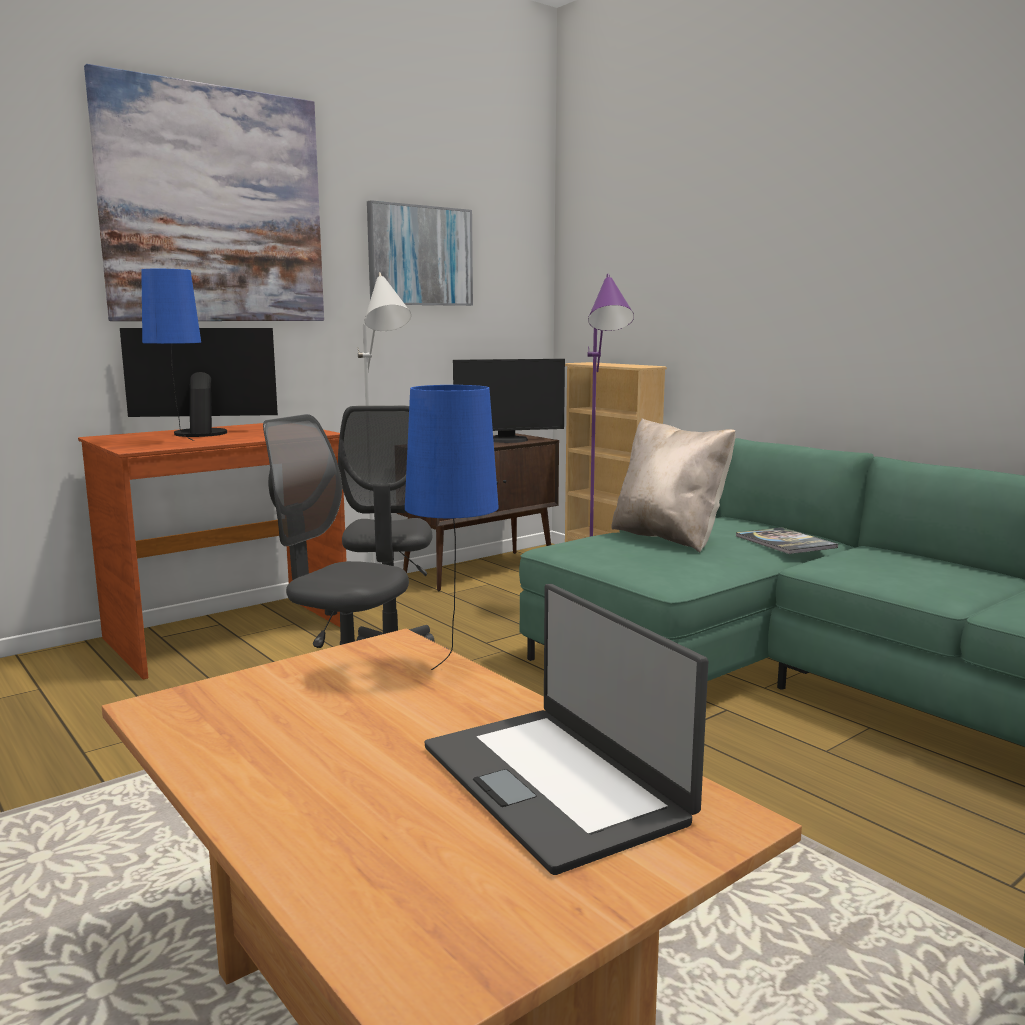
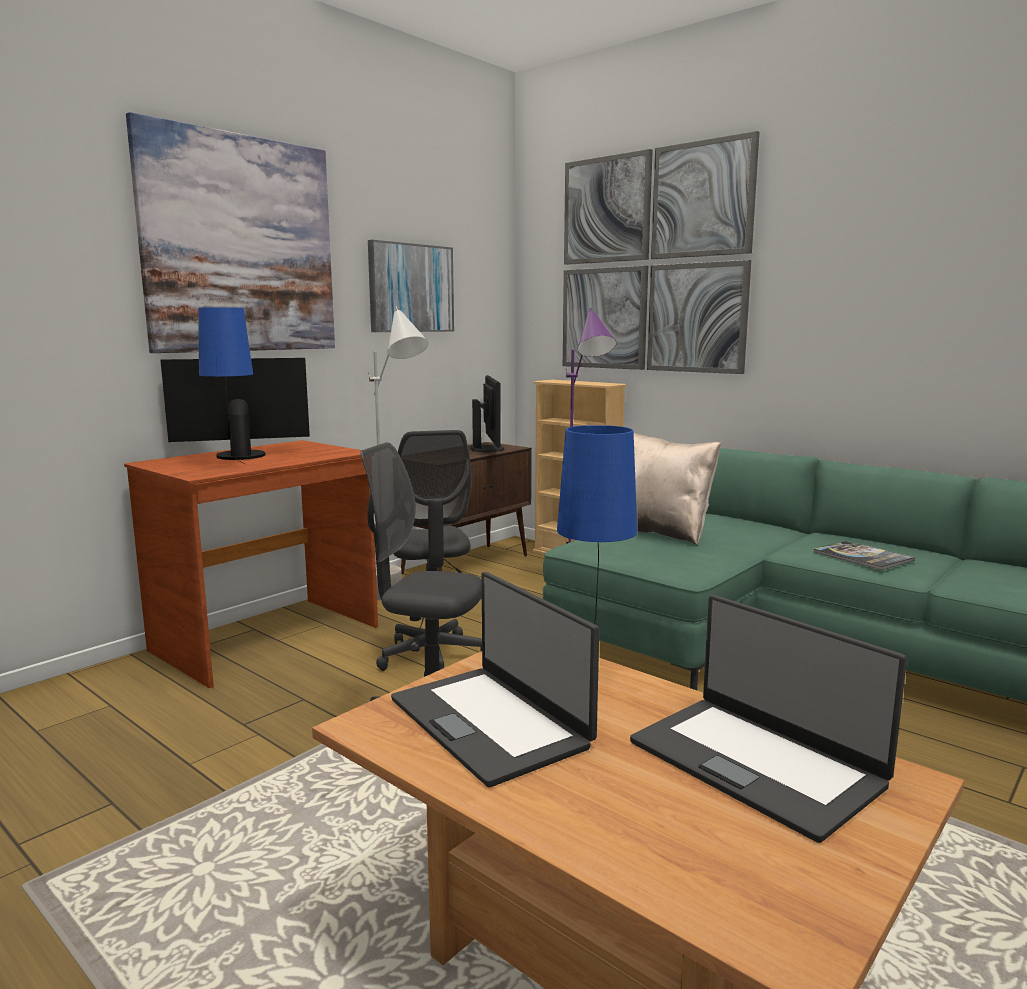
camera: 10 degrees left, 0 degrees up
(290, 715) = (490, 722): none -> laptop
(508, 440) = (488, 449): monitor -> monitor turned 75 degrees counterclockwise
(695, 221) = (651, 262): none -> picture
(785, 542) = (756, 533): book -> book (862, 557)

